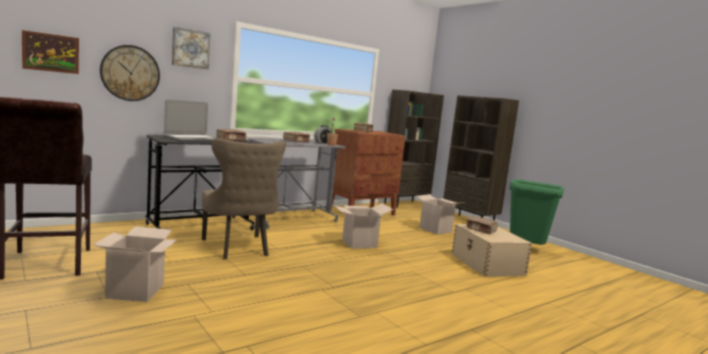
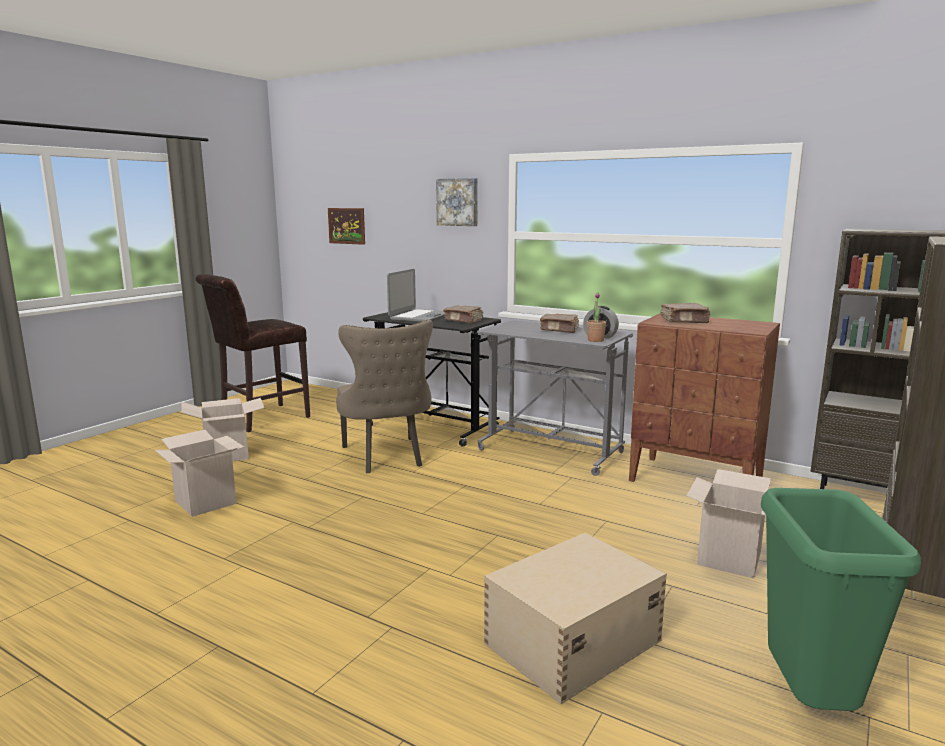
camera: 70 degrees right, 5 degrees up
(130, 73) = (403, 239): wall clock -> none
(193, 139) = (419, 316): laptop -> laptop turned 90 degrees counterclockwise
(238, 248) = (386, 456): beige chair -> beige chair turned 60 degrees counterclockwise
(359, 244) = (508, 510): cardboard box -> cardboard box (205, 502)
(481, 230) = (575, 561): brown book -> none

